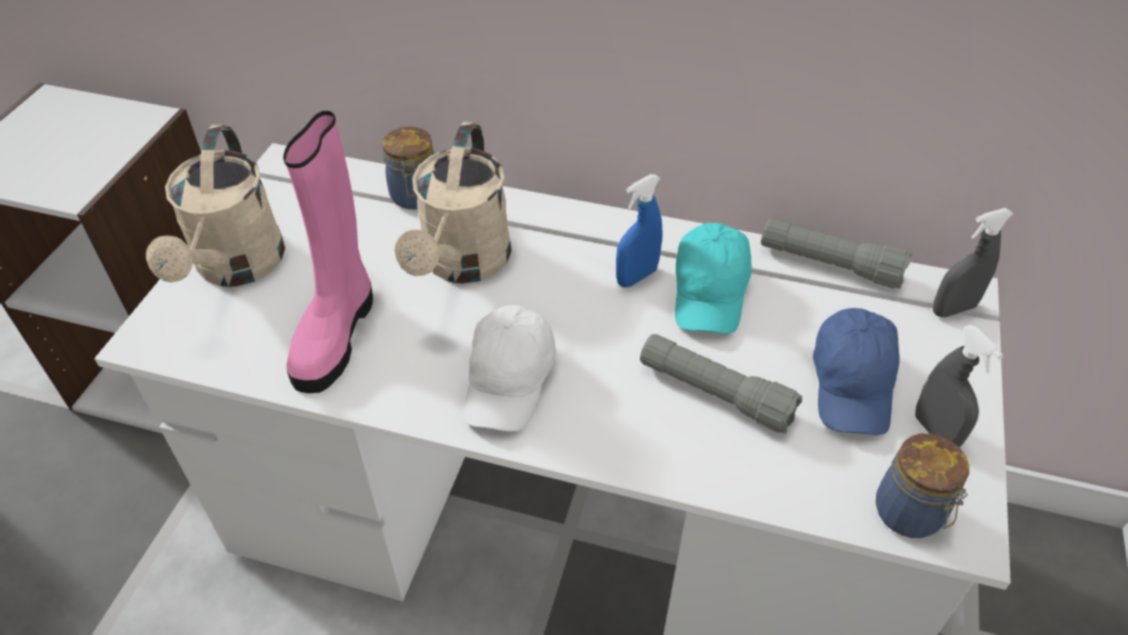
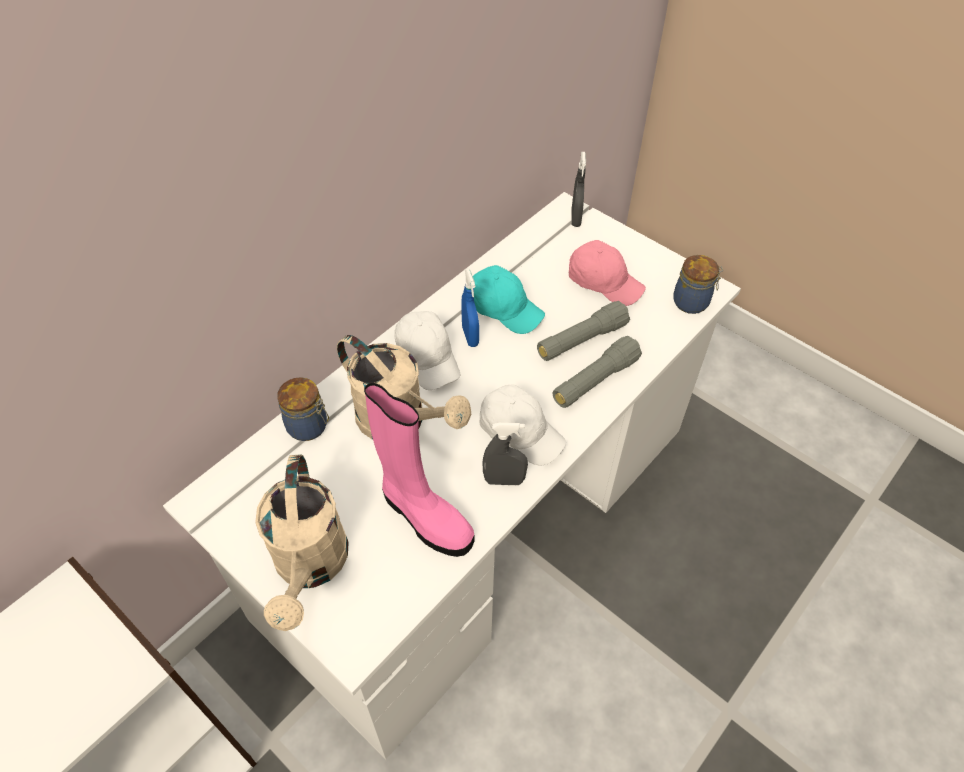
camera: 65 degrees left, 5 degrees up
(236, 268) = (310, 567): beige watering can -> beige watering can turned 60 degrees clockwise
(574, 252) = (428, 357): none -> white cap
(829, 264) = (514, 248): grey flashlight -> grey flashlight (595, 381)
(852, 384) = (604, 282): blue cap -> pink cap
(935, 431) = (649, 267): grey spray bottle -> grey spray bottle (504, 480)

